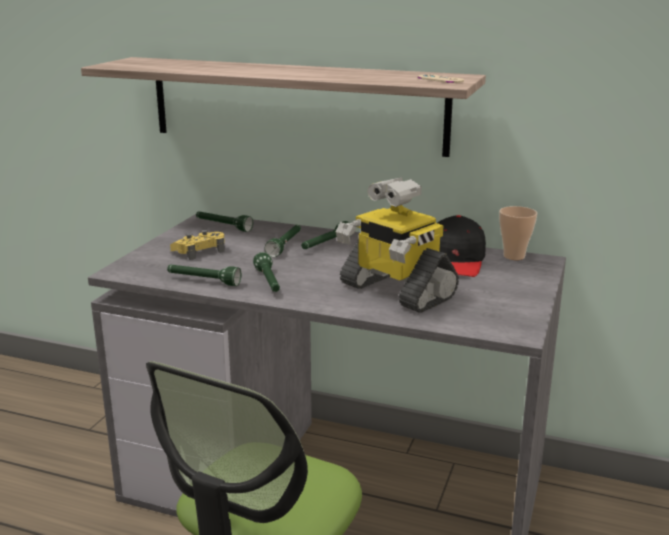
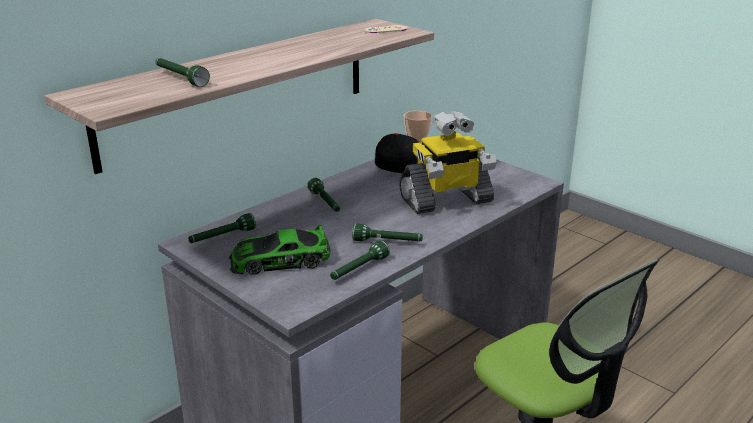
camera: 65 degrees left, 5 degrees up
(199, 251) = (279, 260): yellow game controller -> toy car
(285, 246) = (309, 219): green flashlight -> green flashlight (180, 78)

